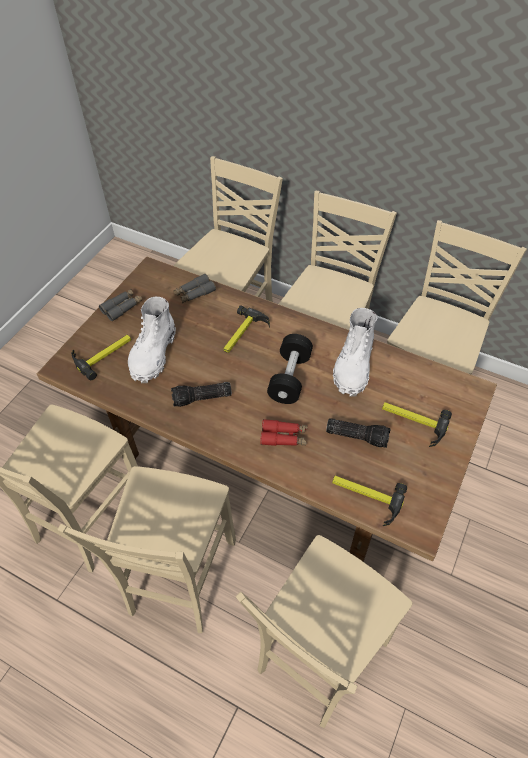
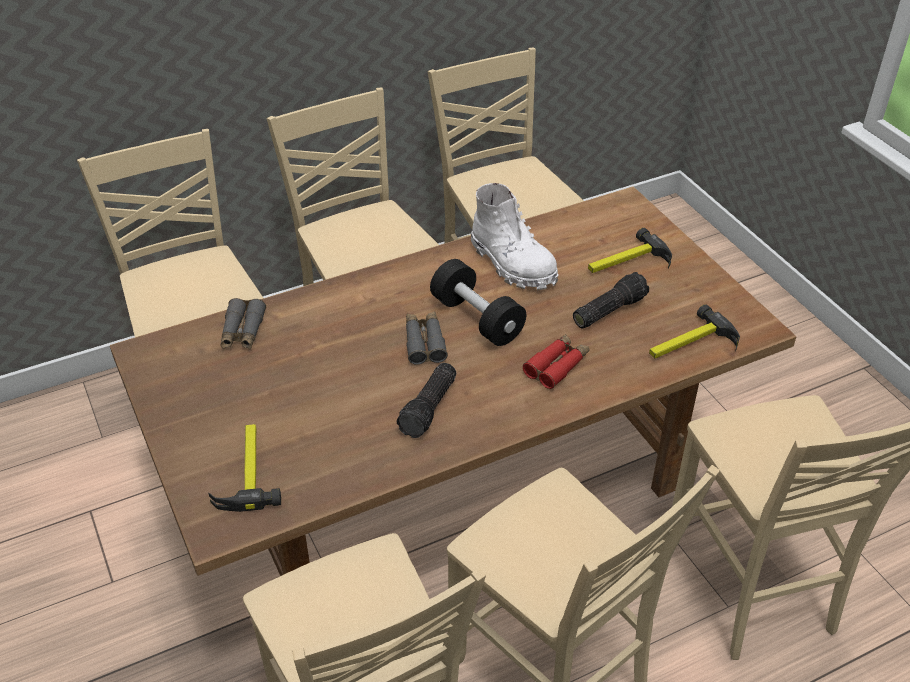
camera: 55 degrees left, 10 degrees down
(122, 307) = (179, 413): grey binoculars -> grey binoculars (424, 342)
(153, 355) = (306, 420): white boot -> none
(243, 334) = (367, 323): hammer -> none

